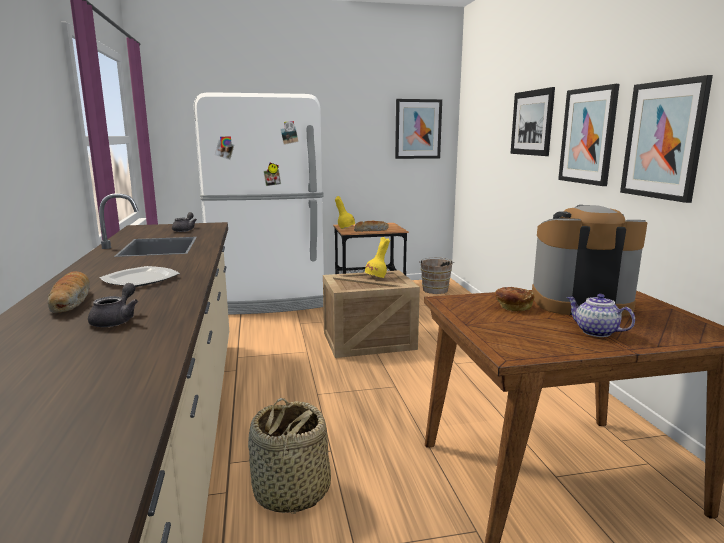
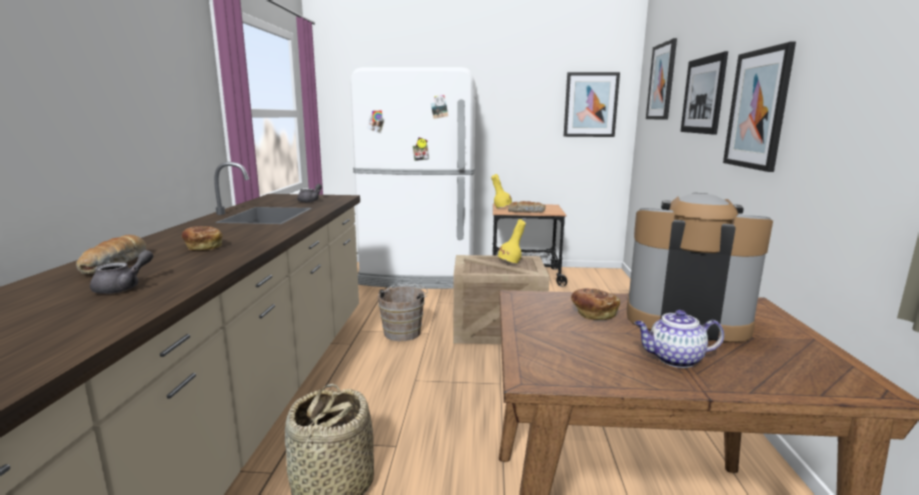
camera: 15 degrees right, 0 degrees up
(139, 279) = (203, 247): plate -> bread
(435, 289) = (597, 279): brown bucket -> brown bucket (404, 332)
(595, 332) = (674, 359): teapot -> teapot turned 60 degrees counterclockwise
(663, 140) = (842, 112): picture -> picture (662, 81)

